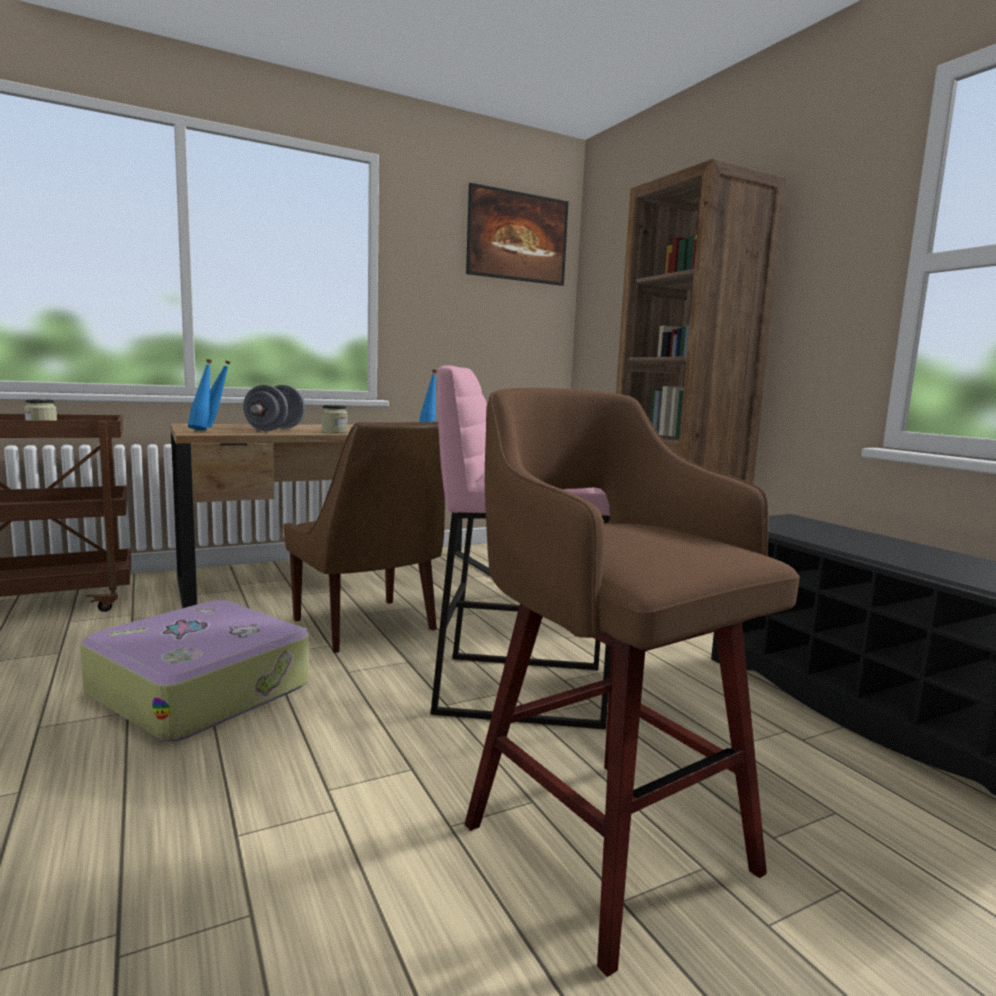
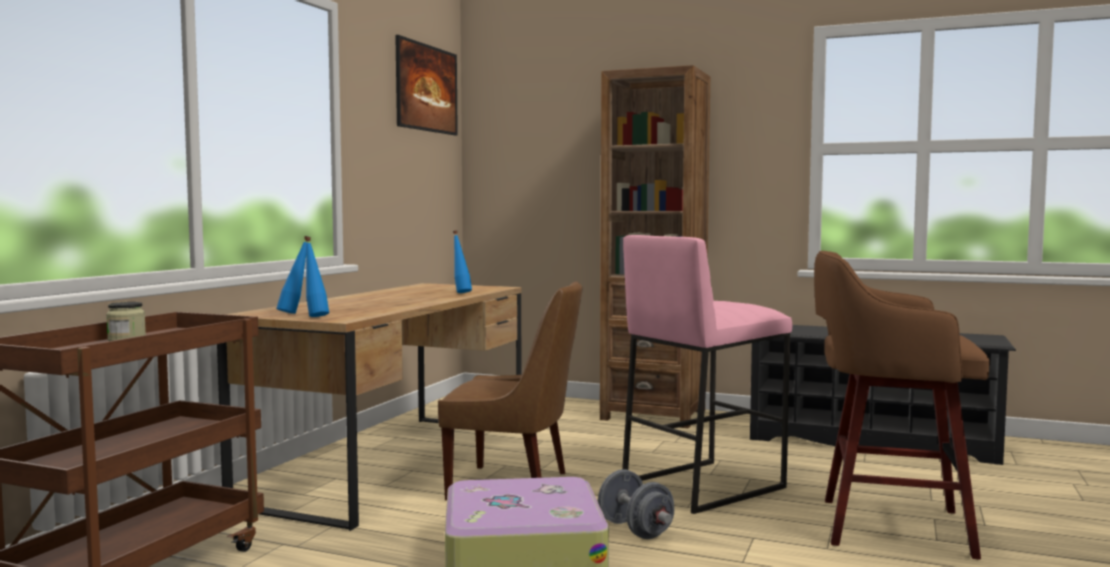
camera: 40 degrees left, 5 degrees down
(275, 429) = (354, 307): grey dumbbell -> grey dumbbell (635, 530)
(334, 432) = (415, 303): jar -> none

